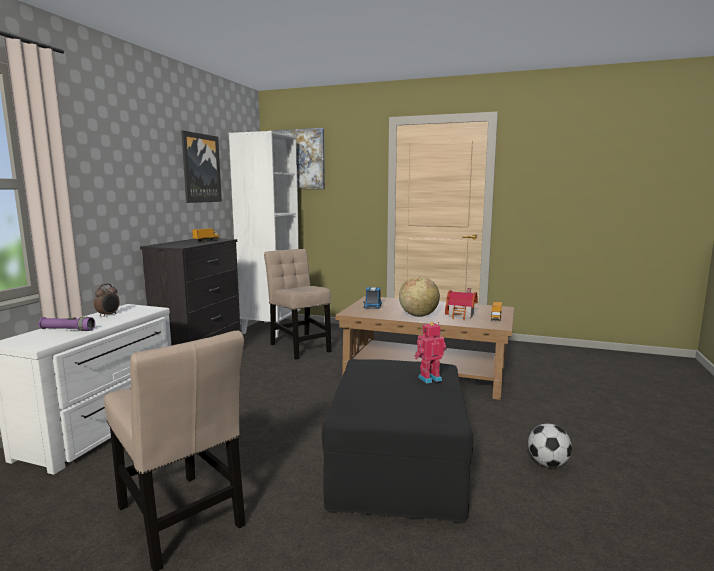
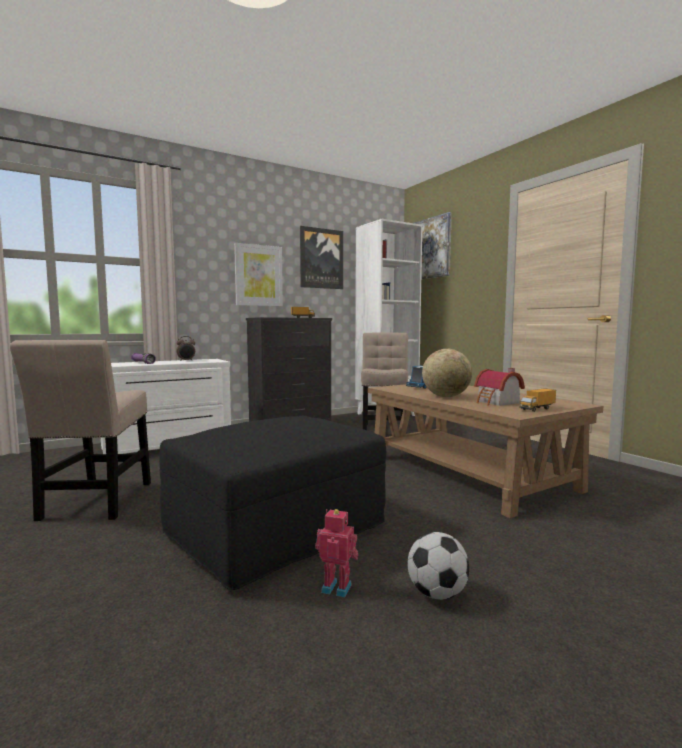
camera: 40 degrees right, 5 degrees down
(147, 192) = (258, 275): none -> picture
(429, 378) = (301, 431): toy robot -> toy robot (337, 587)

